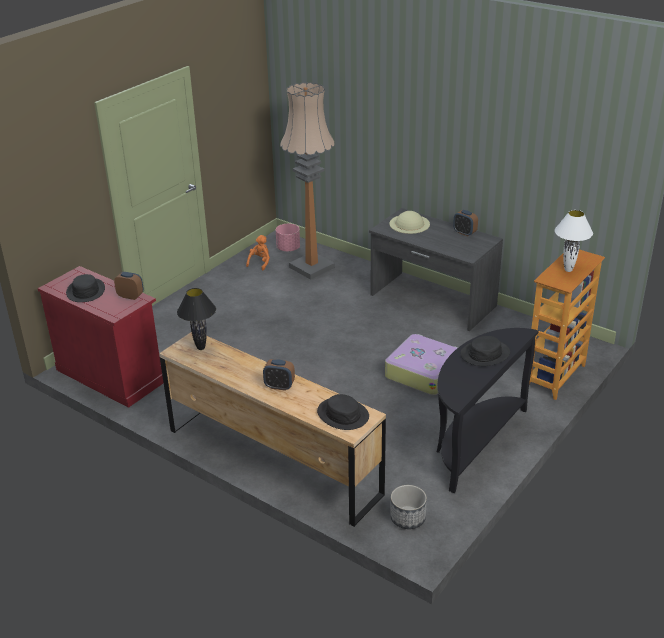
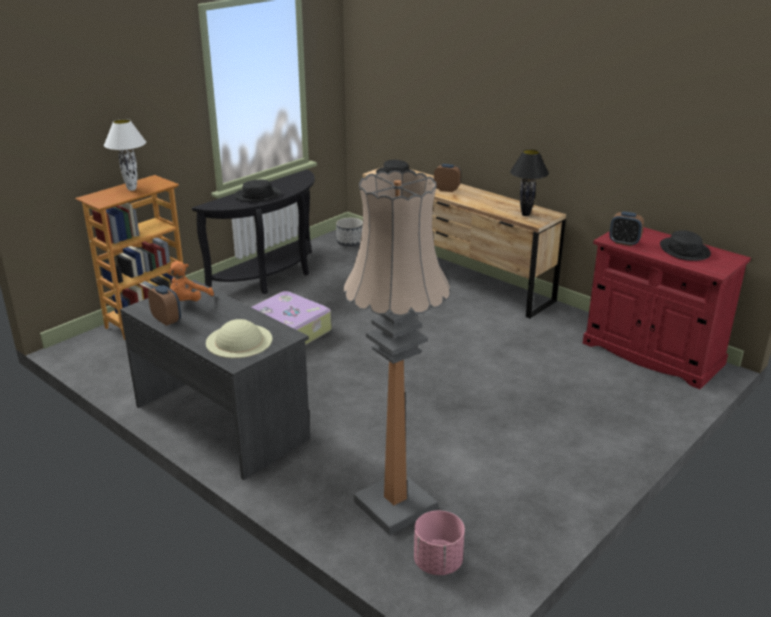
camera: 175 degrees left, 5 degrees down
(260, 263) = (492, 527): orange plush toy -> orange plush toy (188, 301)

